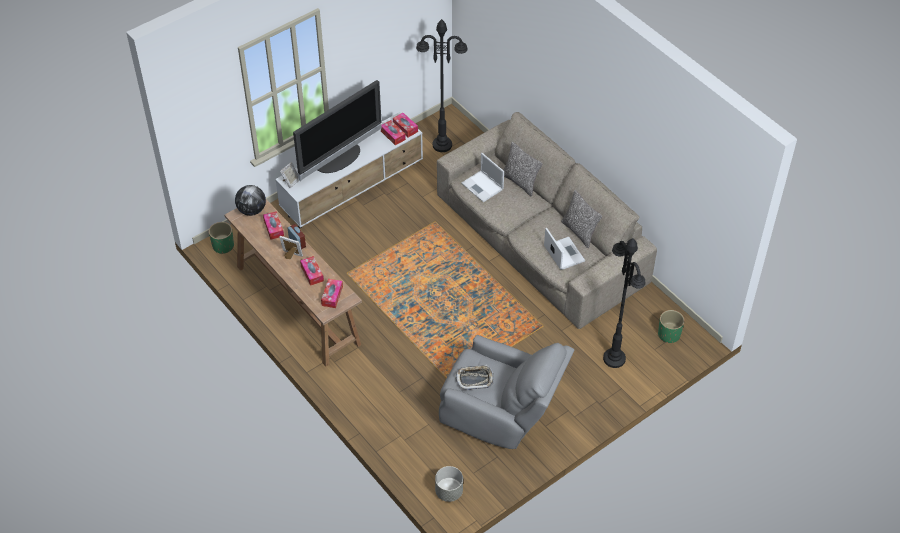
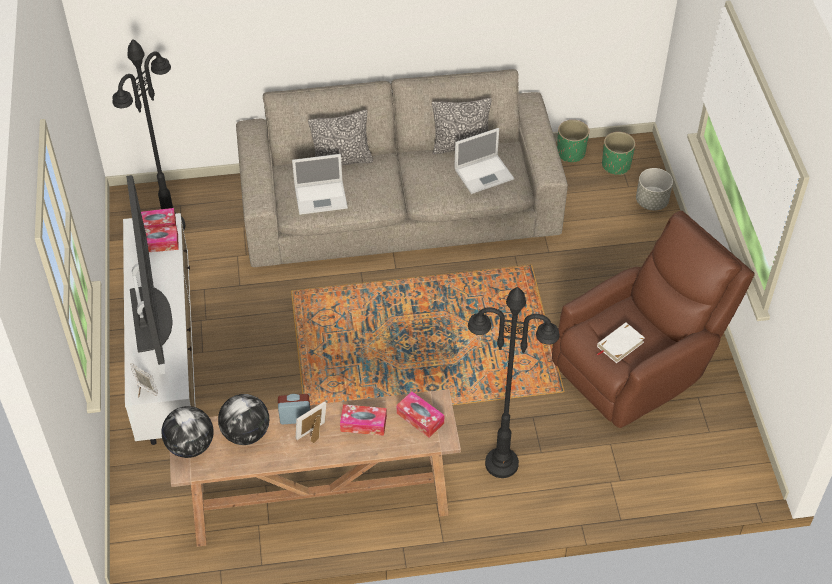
camera: 60 degrees left, 0 degrees up
(223, 246) = (143, 547): green planter -> green planter (571, 153)
(273, 228) = (245, 433): tissue box -> globe
(449, 491) = (724, 469): grey planter -> grey planter (651, 201)
(474, 379) = (620, 344): tray -> white book
(501, 414) = (638, 364): grey armchair -> brown armchair
(563, 253) = (485, 174): laptop -> laptop turned 150 degrees clockwise
(614, 358) = (619, 226): black floor lamp -> black floor lamp (501, 464)

